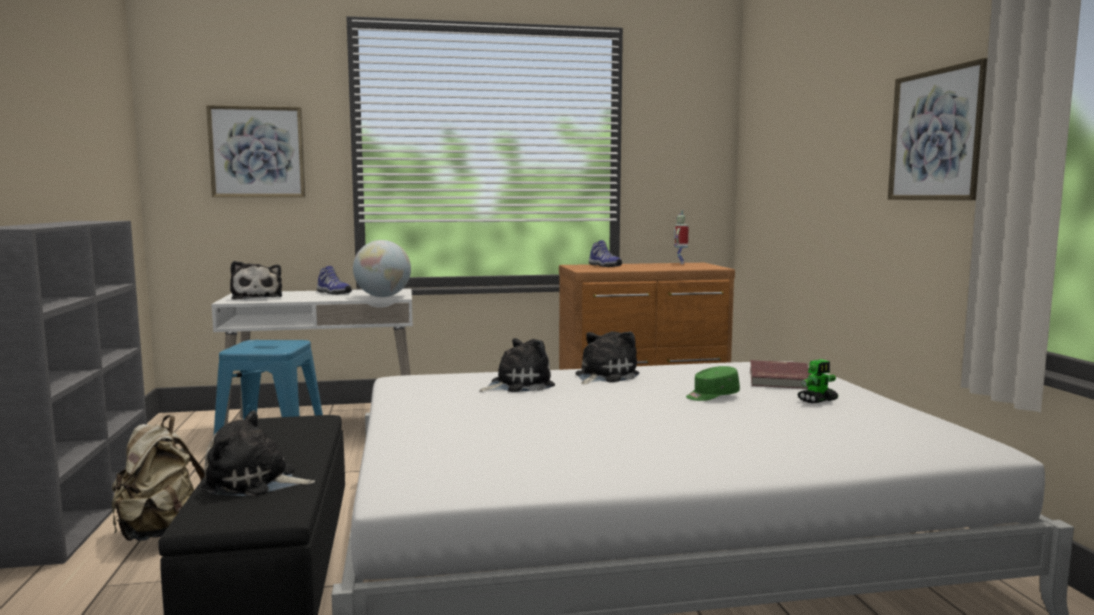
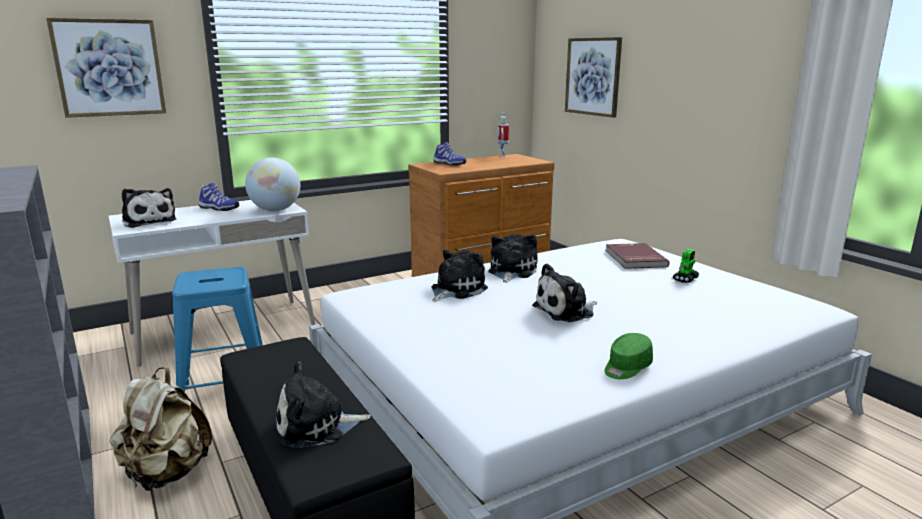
camera: 20 degrees left, 10 degrees up
(617, 413) = (566, 311): none -> plush toy
(712, 396) = (612, 283): green cap -> green cap (626, 367)
(937, 135) = (747, 70): picture -> picture (593, 76)

